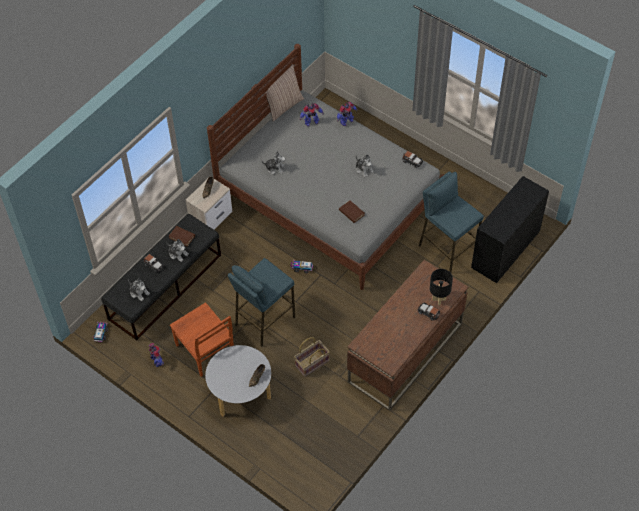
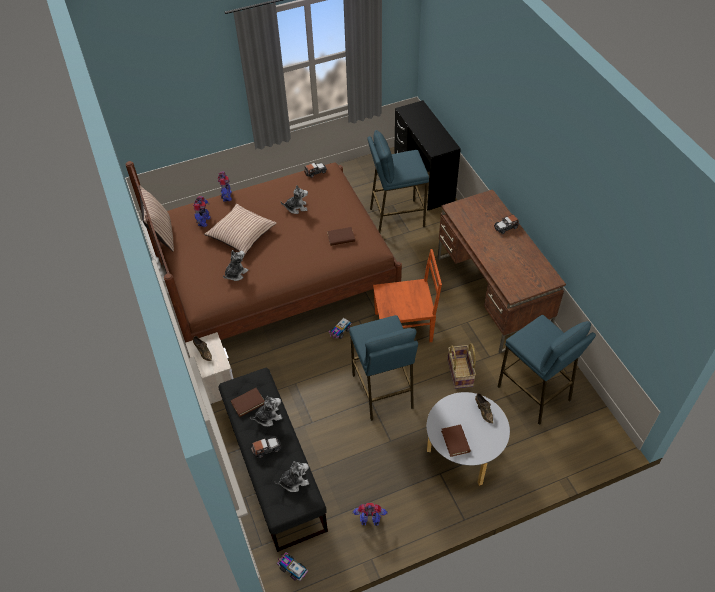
camera: 60 degrees left, 5 degrees down
(205, 351) = (387, 464): brown chair -> brown chair (405, 327)
(222, 370) = (455, 441): none -> brown book
(314, 151) = (241, 234): none -> pillow
(323, 420) = (534, 393): none -> blue stool
(329, 199) = (275, 274): grey bed -> brown bed
(438, 299) = (495, 214): black table lamp -> none

